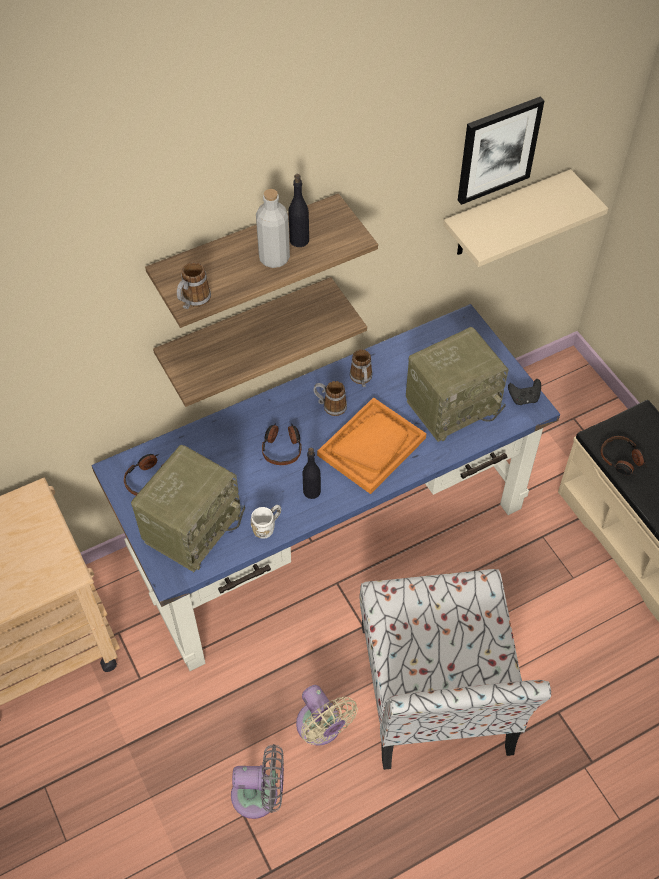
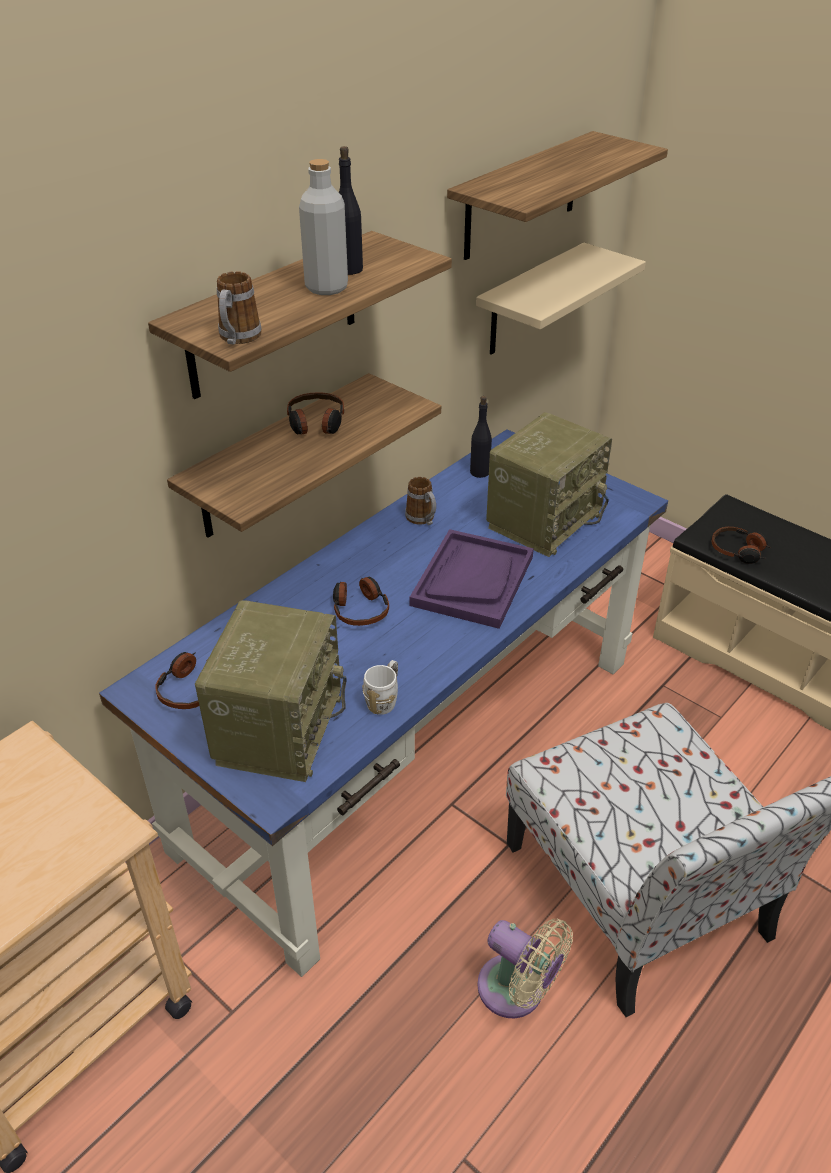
camera: 20 degrees left, 15 degrees down
(260, 795) = (475, 1119): grey fan -> none
(270, 321) = (316, 423): none -> headphones
(312, 491) = (423, 644): black bottle -> black bottle (479, 472)
(330, 406) = (398, 553): mug -> none
(371, 446) = (472, 580): orange tray -> purple tray
(497, 149) = (522, 196): picture -> shelf
(524, 398) = (619, 495): black game controller -> none

